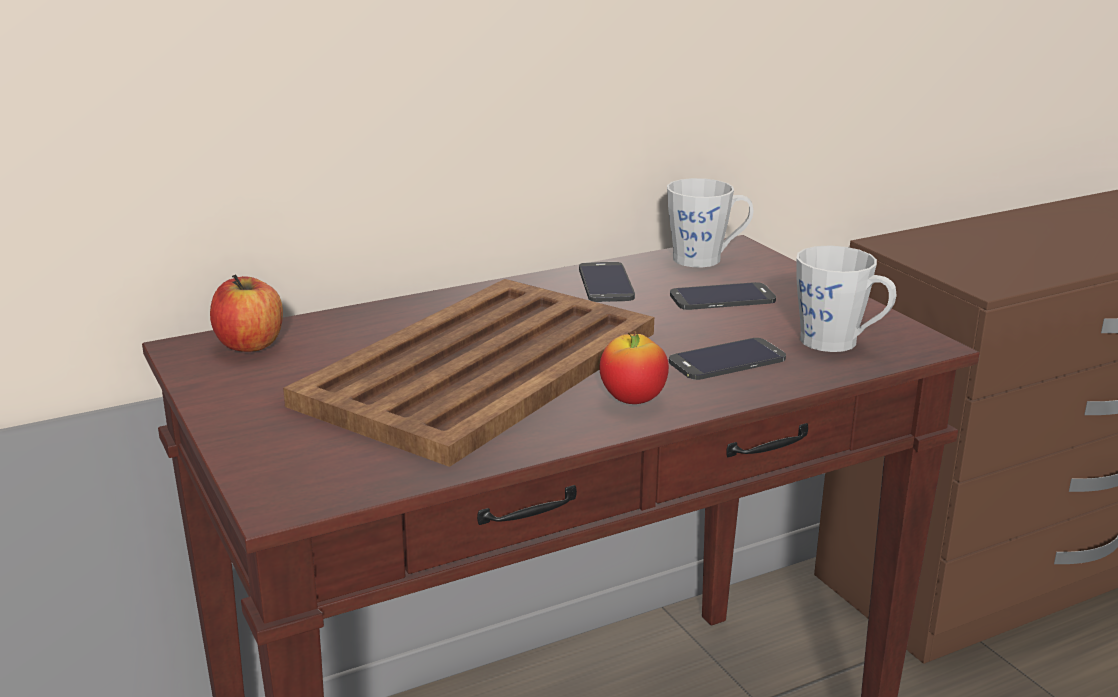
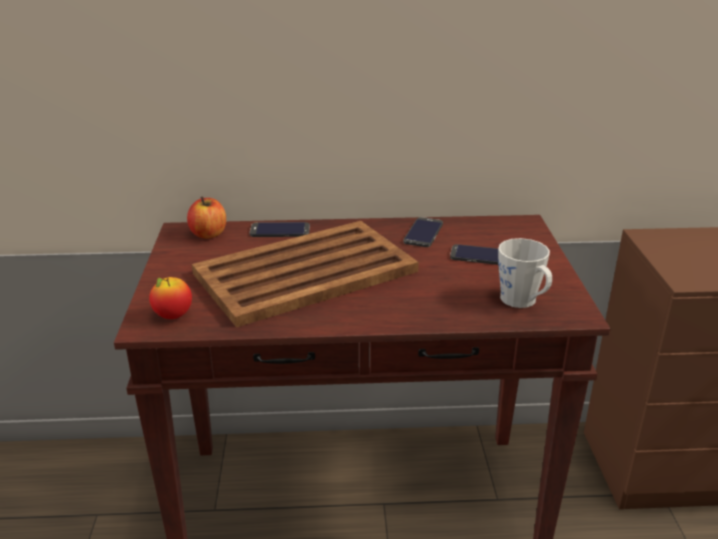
camera: 25 degrees right, 5 degrees up
(632, 401) = (365, 311): apple -> apple (173, 316)
(706, 259) = (499, 228): grey mug -> none
(727, 360) = (443, 298): phone -> phone (280, 230)

